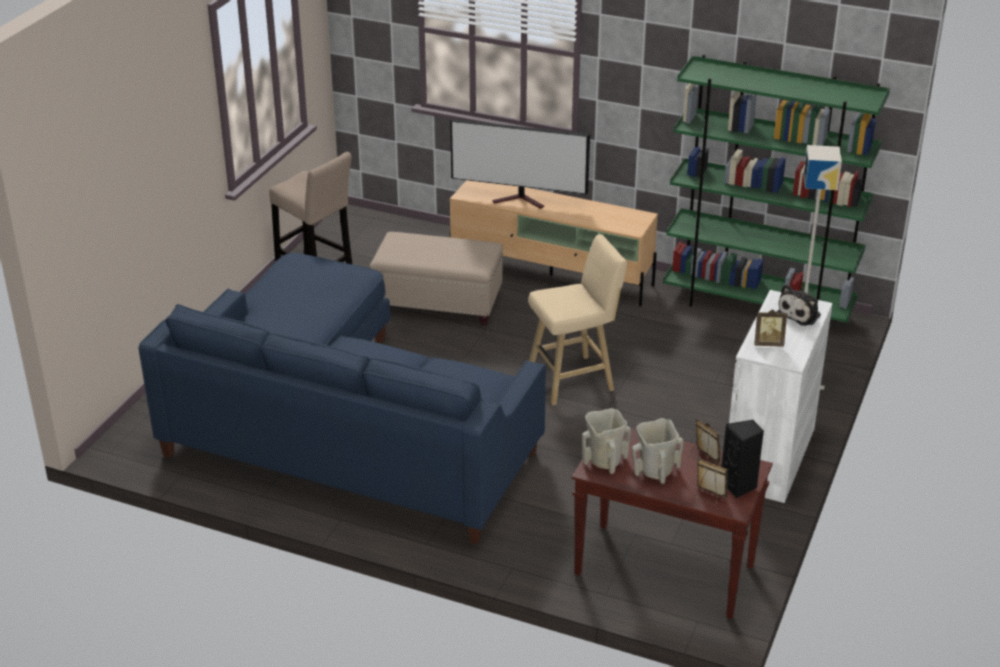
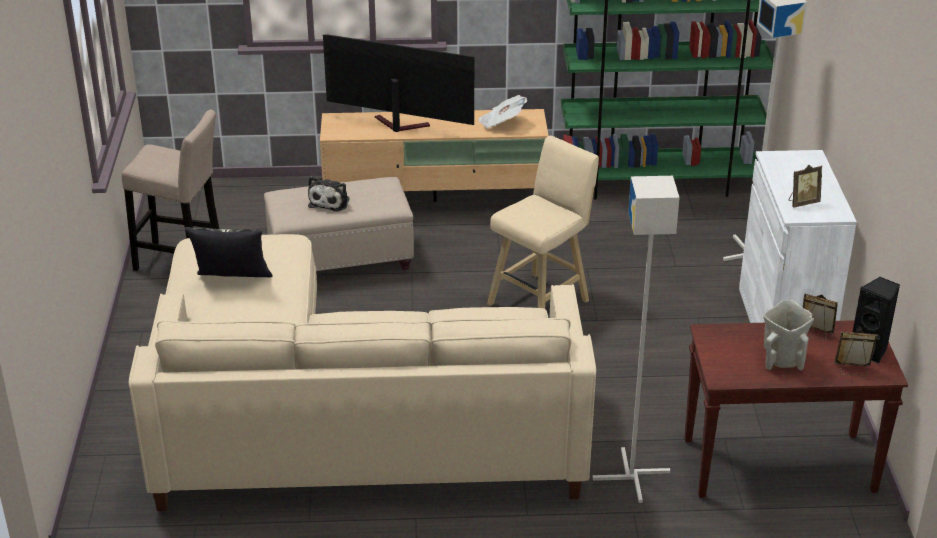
camera: 25 degrees left, 0 degrees up
(294, 294) = (232, 282): none -> pillow
(344, 429) = (343, 420): blue sofa -> beige sofa
(521, 200) = (397, 126): television -> television turned 150 degrees counterclockwise
(534, 540) = (632, 476): none -> grey floor lamp
(604, 460) = (725, 364): beige vase -> none
(610, 217) = (501, 123): none -> newspaper
(800, 314) = (804, 167): plush toy -> plush toy (330, 202)

